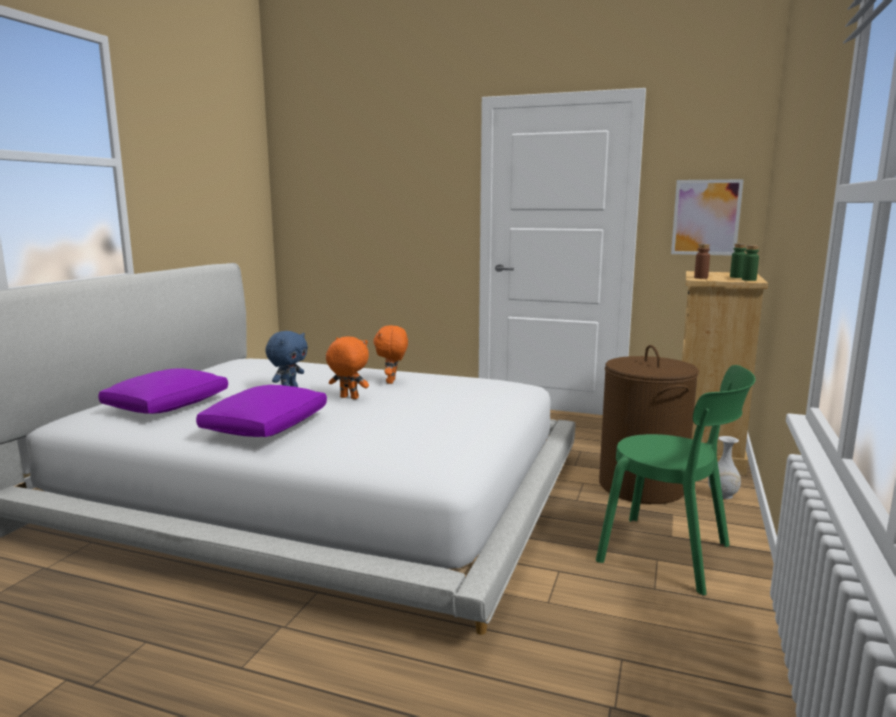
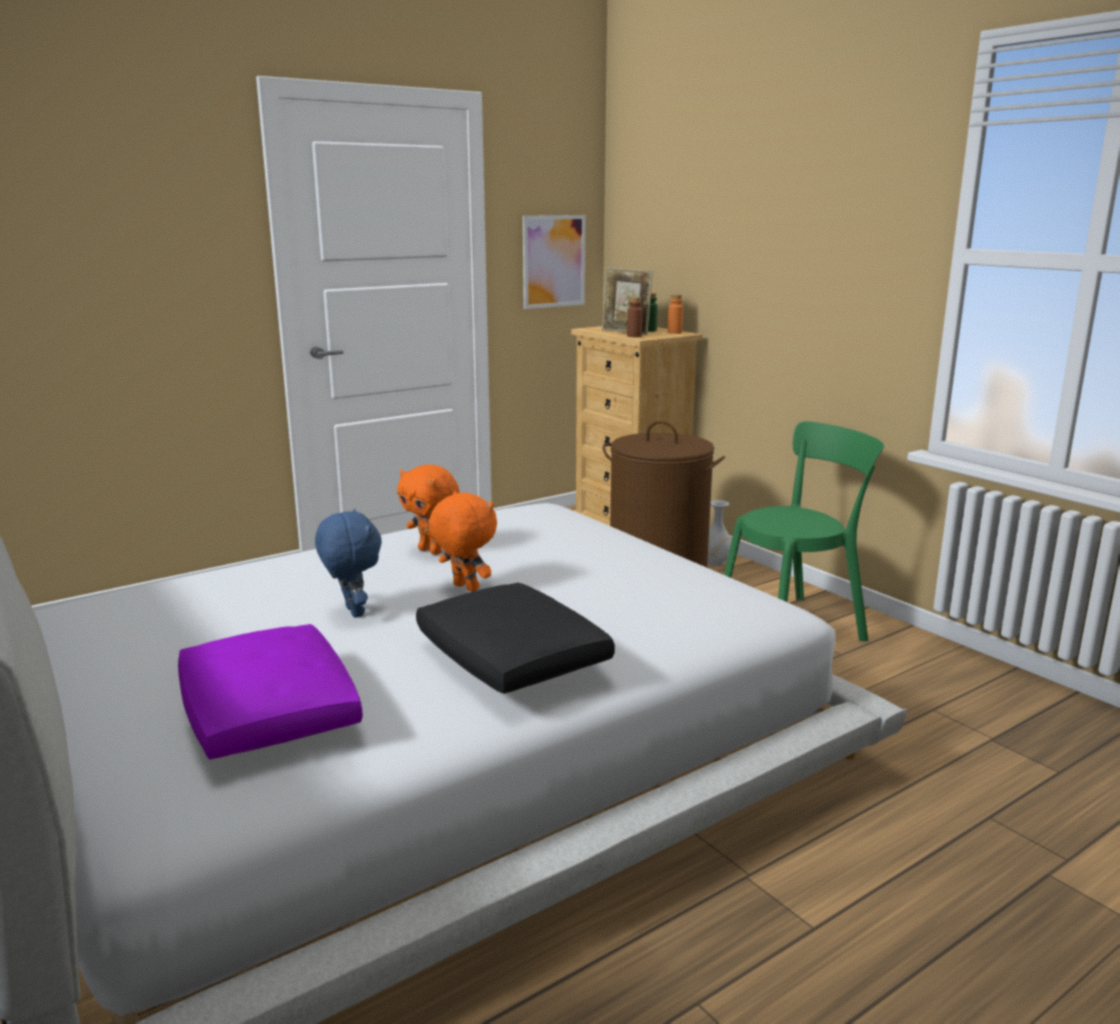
camera: 55 degrees left, 5 degrees up
(266, 426) = (511, 659): purple pillow -> black pillow
(348, 398) = (464, 588): orange plush toy -> orange plush toy turned 75 degrees clockwise
(709, 276) = (626, 332): none -> picture frame
(749, 280) = (674, 332): green bottle -> orange bottle

